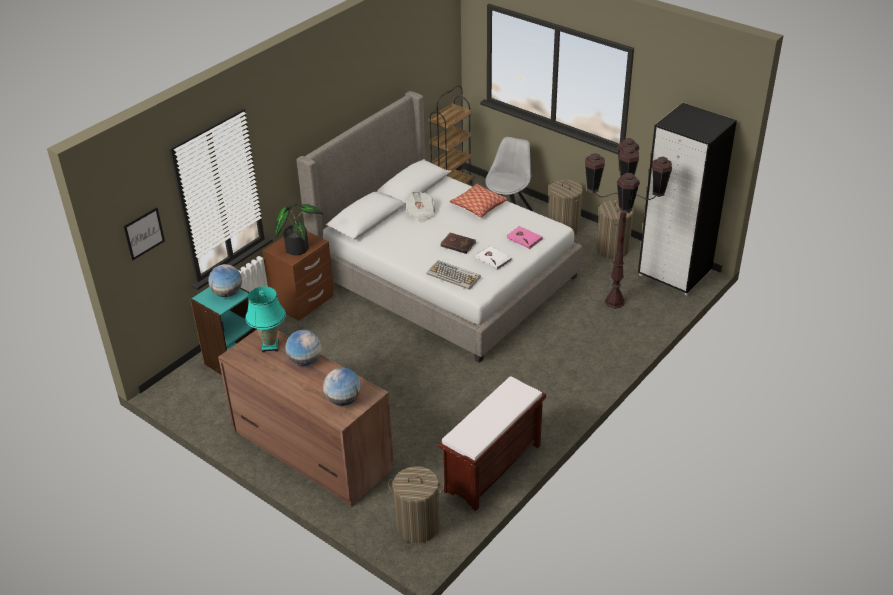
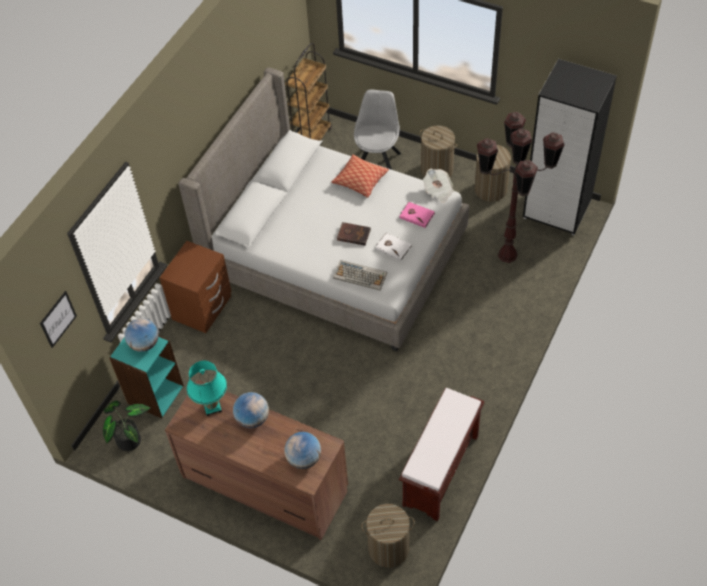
camera: 10 degrees left, 15 degrees up
(298, 247) = (194, 267): potted plant -> potted plant (129, 438)
(421, 213) = (305, 200): newspaper -> newspaper (438, 191)

